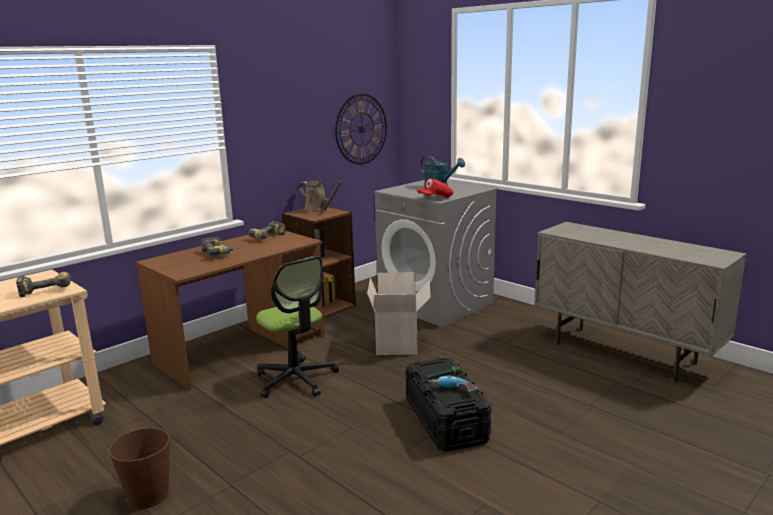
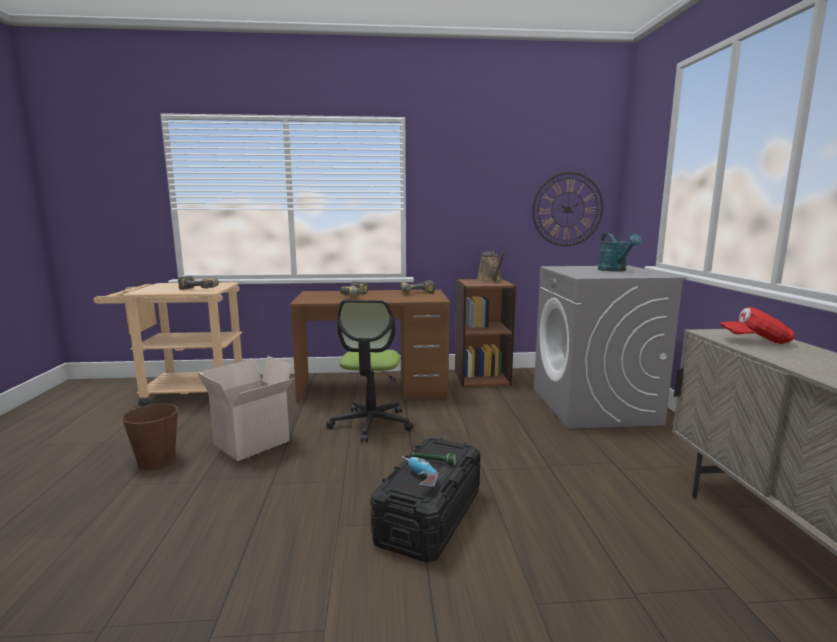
camera: 40 degrees right, 5 degrees down
(399, 344) = (499, 428): cardboard box -> cardboard box (252, 444)
(435, 198) = (583, 275): red cap -> red cap (755, 341)

